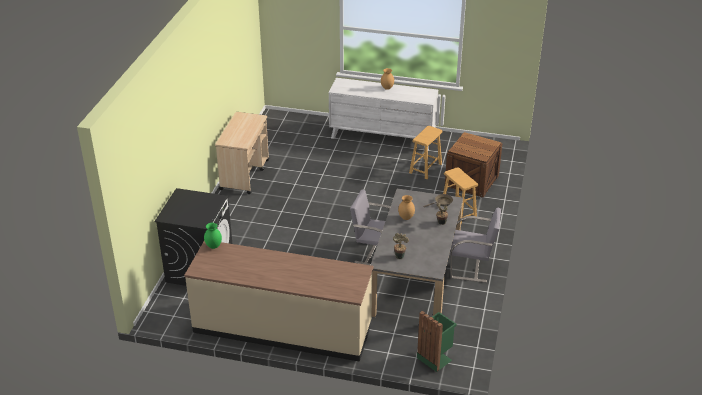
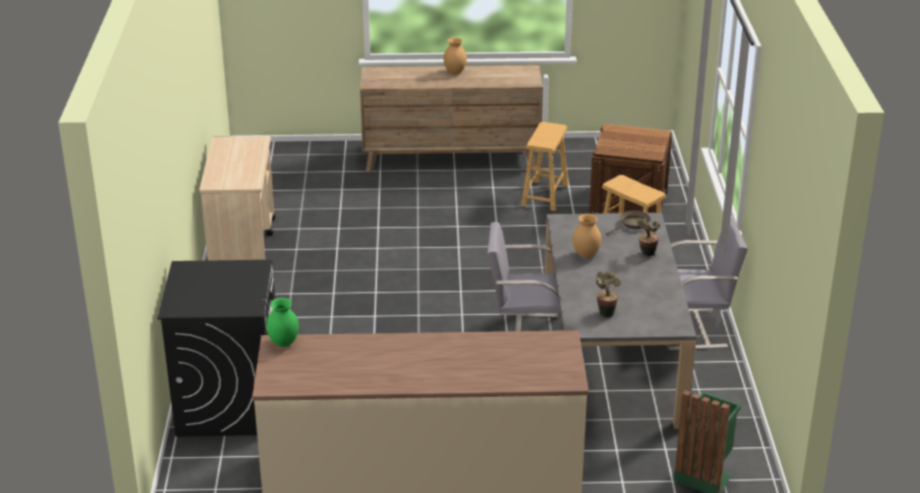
camera: 15 degrees left, 5 degrees down
(382, 137) = (451, 159): white dresser -> brown dresser

